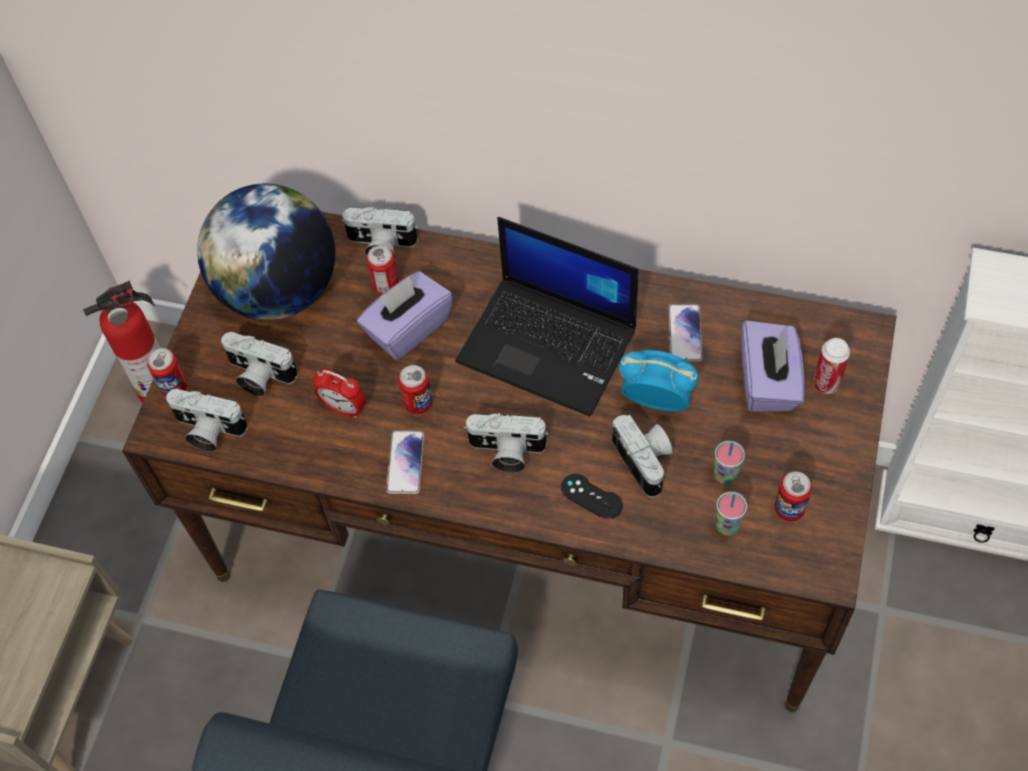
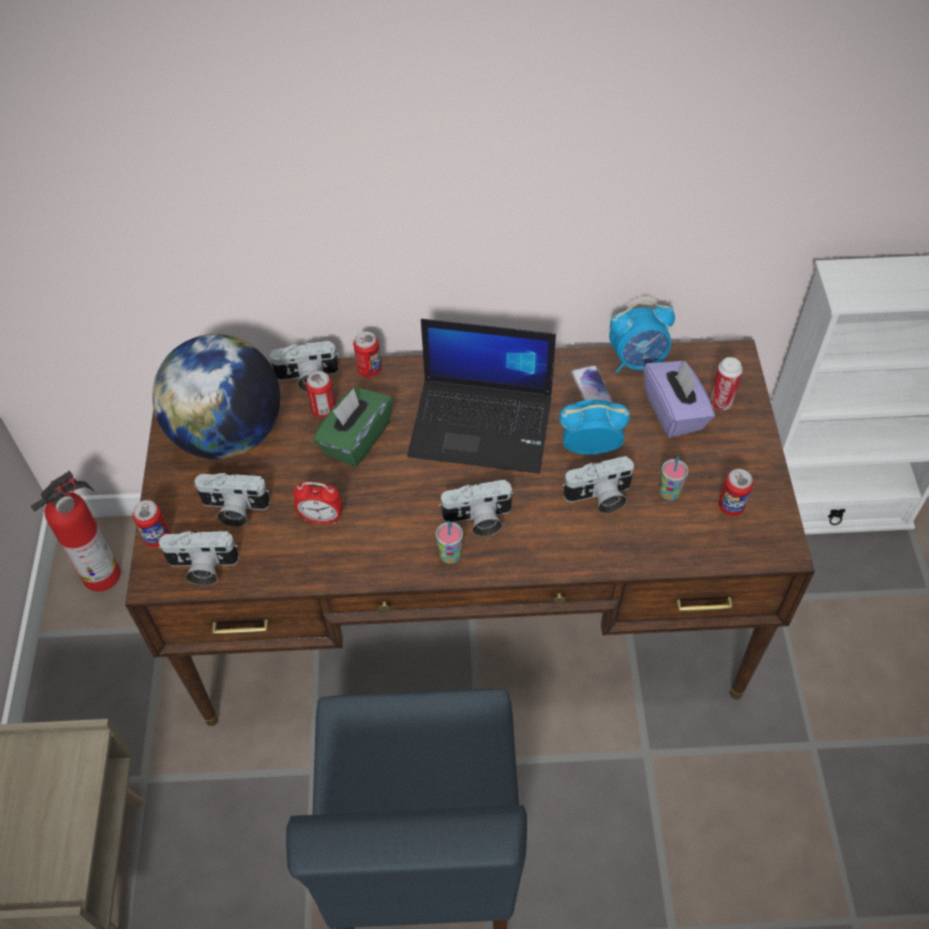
camera: 20 degrees left, 5 degrees down
(405, 462) = (393, 550): phone -> none
(408, 328) = (355, 439): purple tissue box -> green tissue box
(418, 403) = (386, 498): can -> can (369, 369)
(591, 496) = (565, 537): black game controller -> none
(646, 461) = (599, 497): camera -> camera turned 120 degrees clockwise
(727, 526) = (686, 532): cup -> cup (450, 556)
(750, 310) = (637, 360): none -> alarm clock

